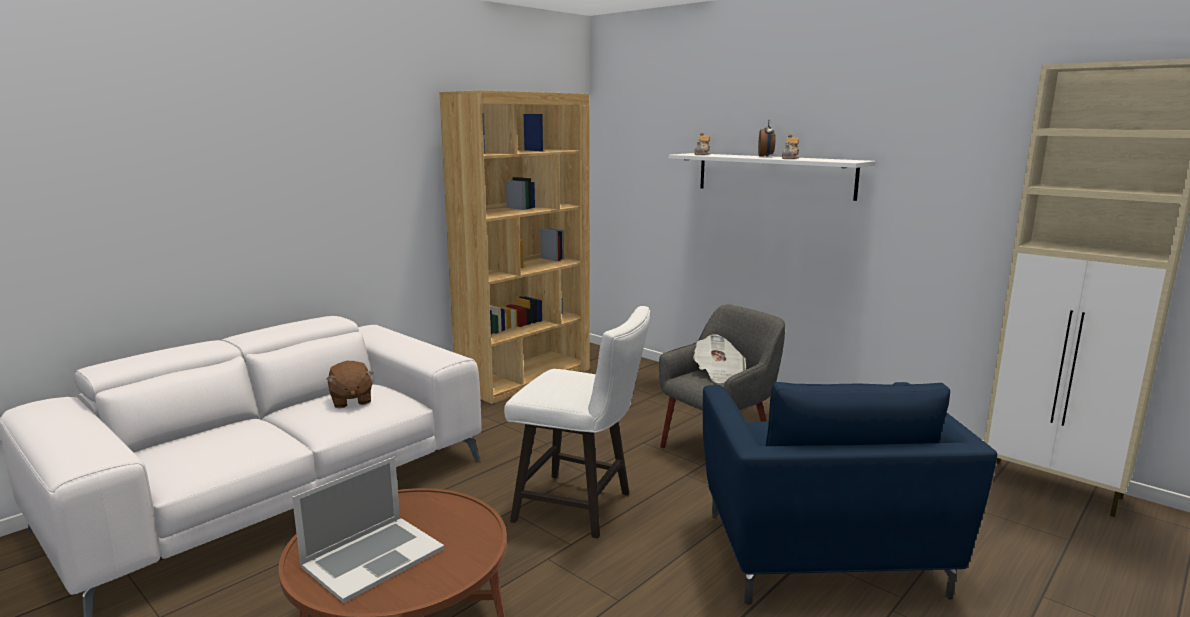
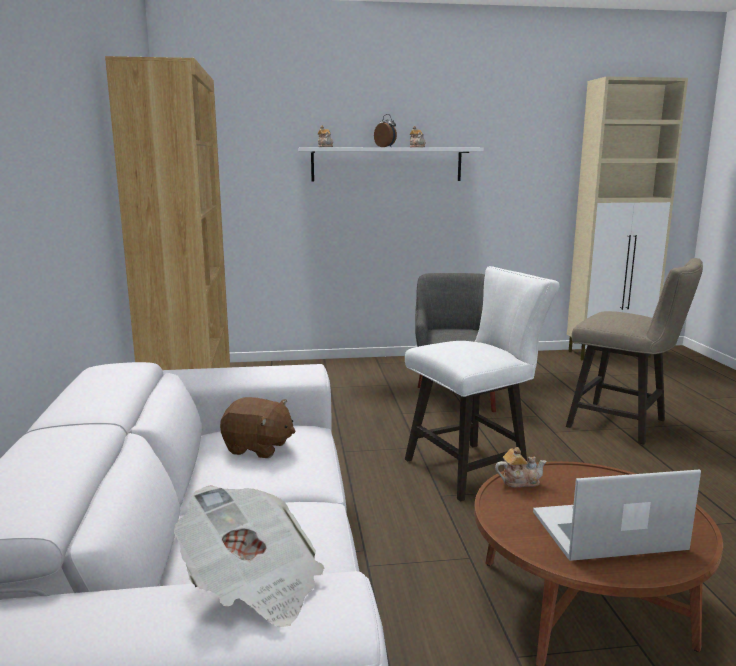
camera: 50 degrees left, 0 degrees up
(373, 557) = (608, 531): laptop -> laptop turned 90 degrees counterclockwise
(427, 500) = (519, 481): none -> teapot
(719, 373) = (449, 331): newspaper -> newspaper (253, 584)
(821, 556) = (624, 425): blue armchair -> beige stool

